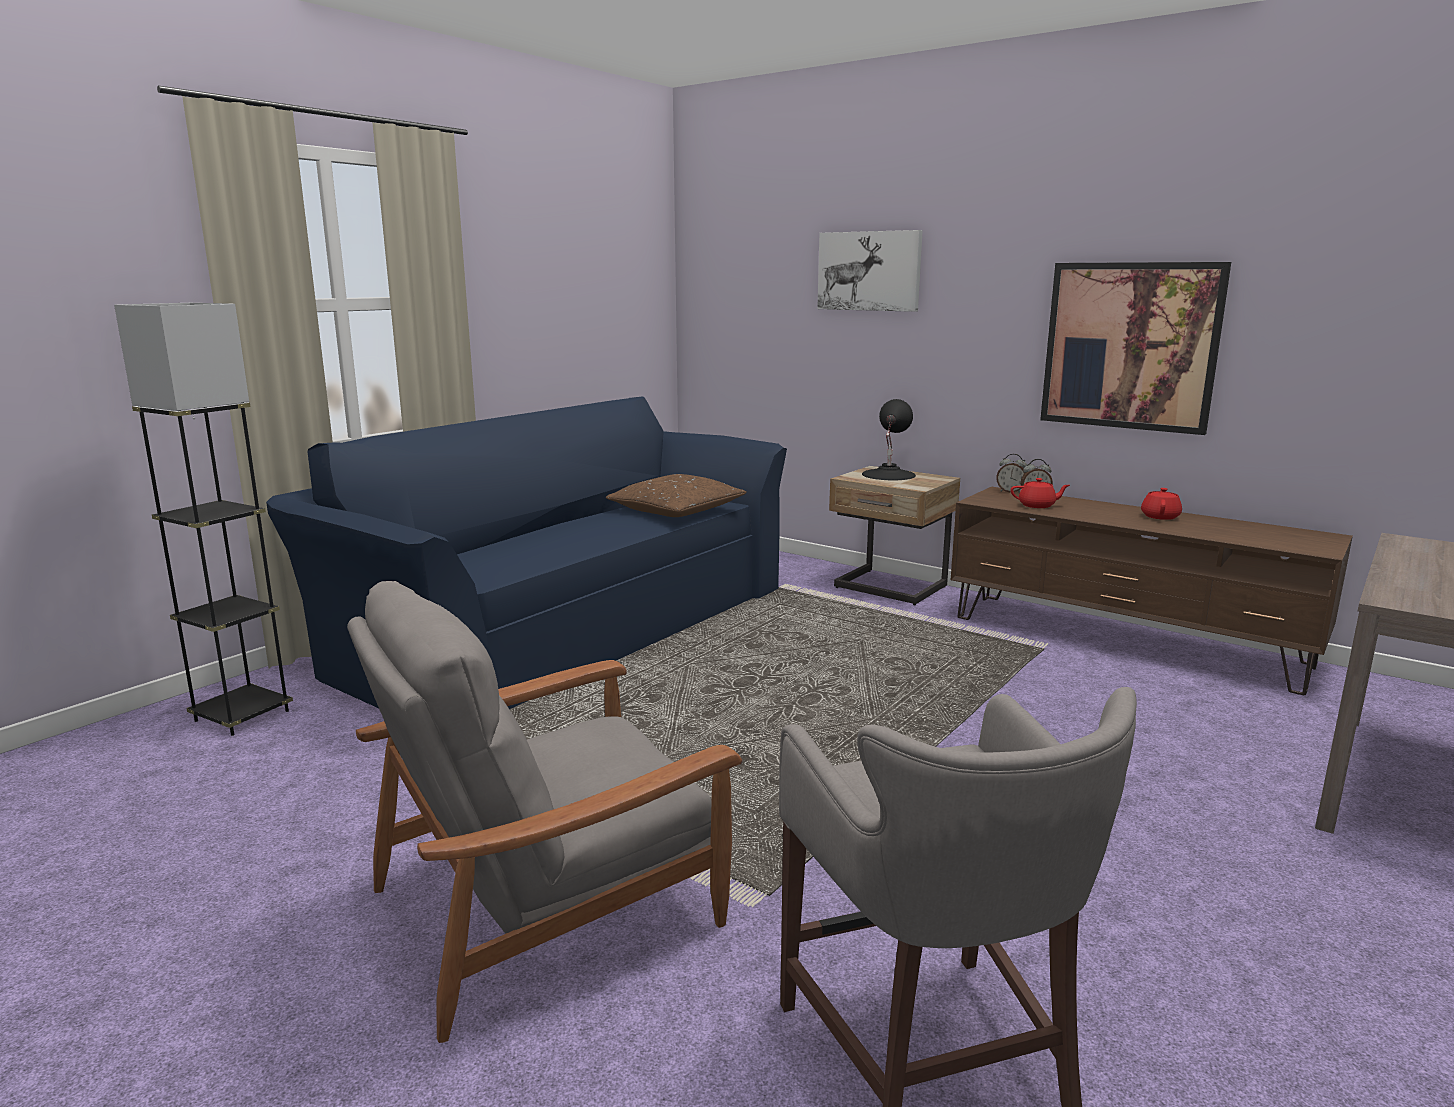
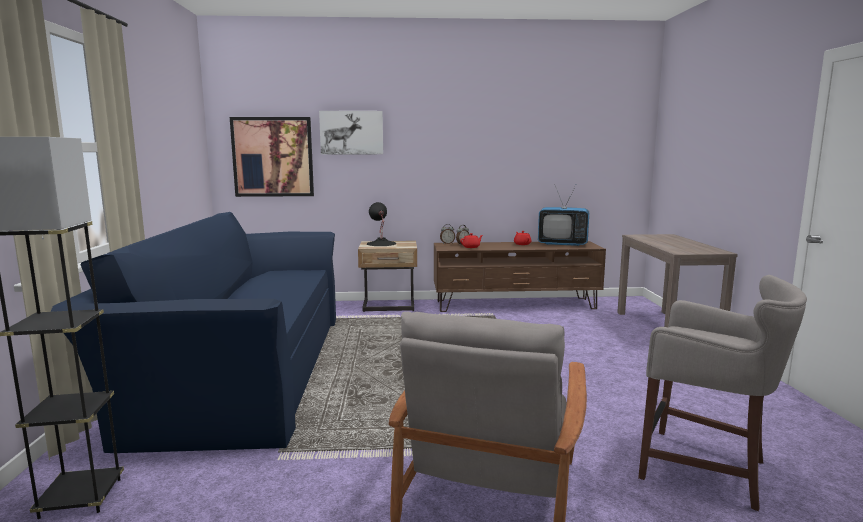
camera: 40 degrees left, 5 degrees down
(676, 510) = (294, 278): brown pillow -> none
(1130, 346) = (493, 167): picture -> picture (273, 157)
(1257, 531) = (562, 244): none -> television

